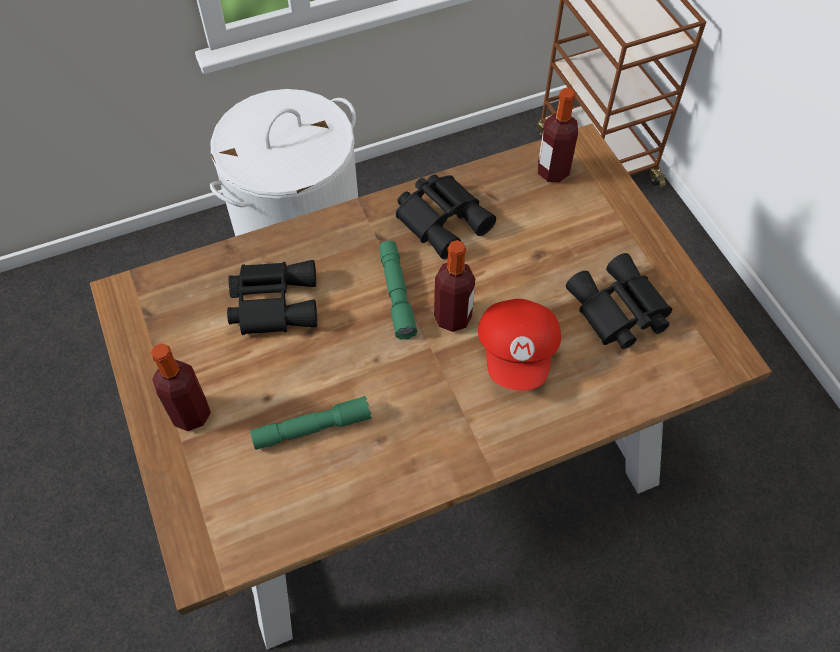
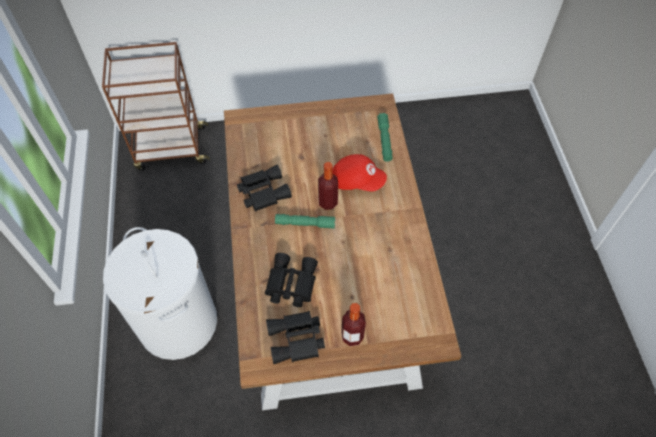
camera: 75 degrees left, 0 degrees up
(312, 428) = (376, 278): green flashlight -> green flashlight (384, 140)
(552, 172) = (250, 136): bottle -> none
(617, 311) = (345, 136): black binoculars -> black binoculars (297, 340)

